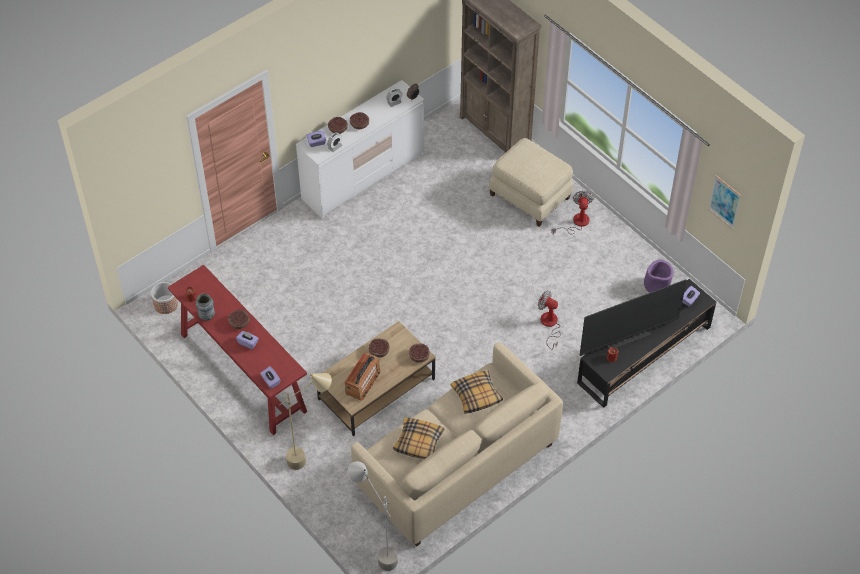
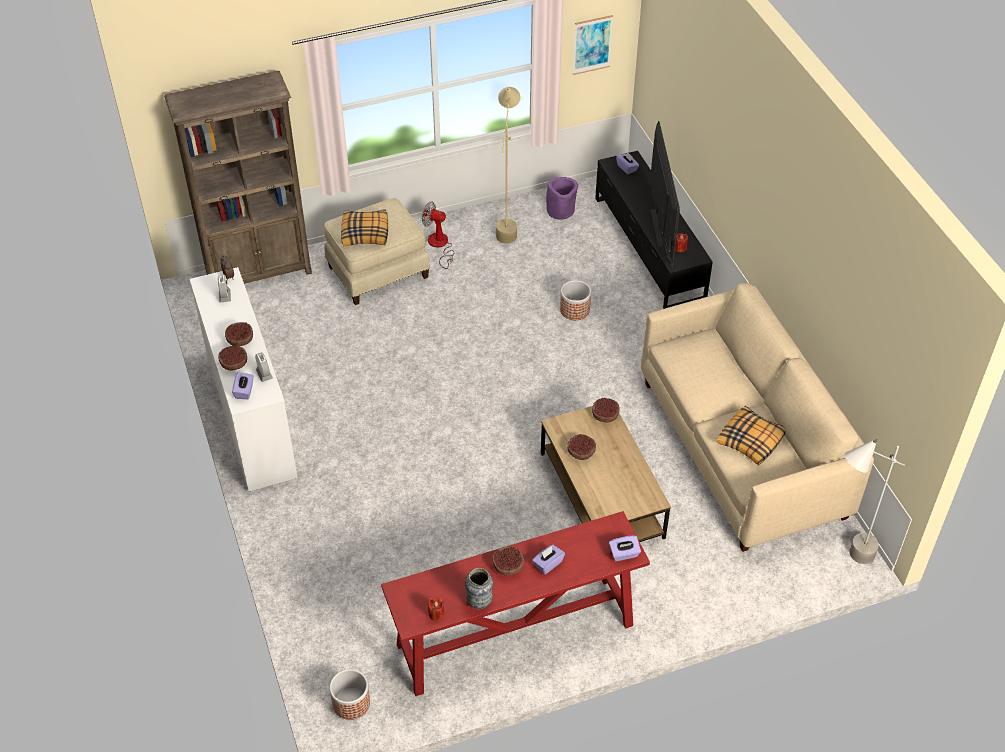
camera: 70 degrees left, 5 degrees down
(312, 457) = (683, 591): beige floor lamp -> beige floor lamp (507, 224)
(363, 382) = (623, 481): radio -> none
(476, 396) = (700, 368): pillow -> pillow (365, 233)
(549, 325) = (575, 310): fan -> planter

